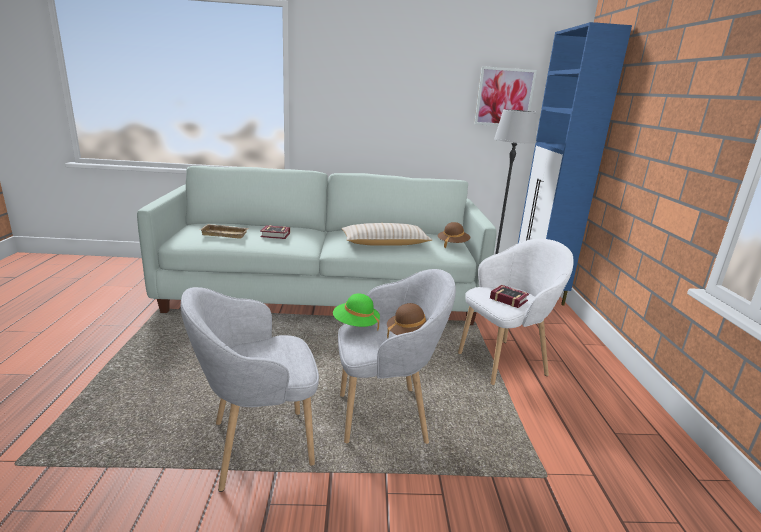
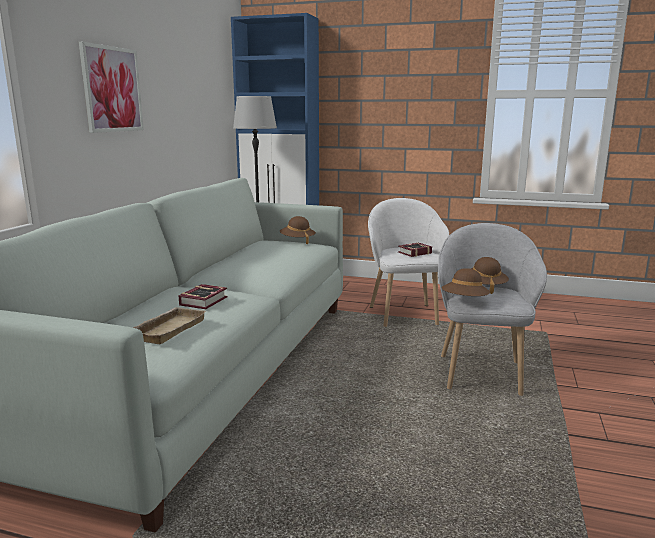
camera: 70 degrees left, 5 degrees down
(257, 446) = (533, 442): grey armchair -> none
(356, 325) = (465, 301): green hat -> brown hat
(385, 243) = (279, 260): beige pillow -> none
(504, 97) = (209, 84): picture -> picture (112, 89)

